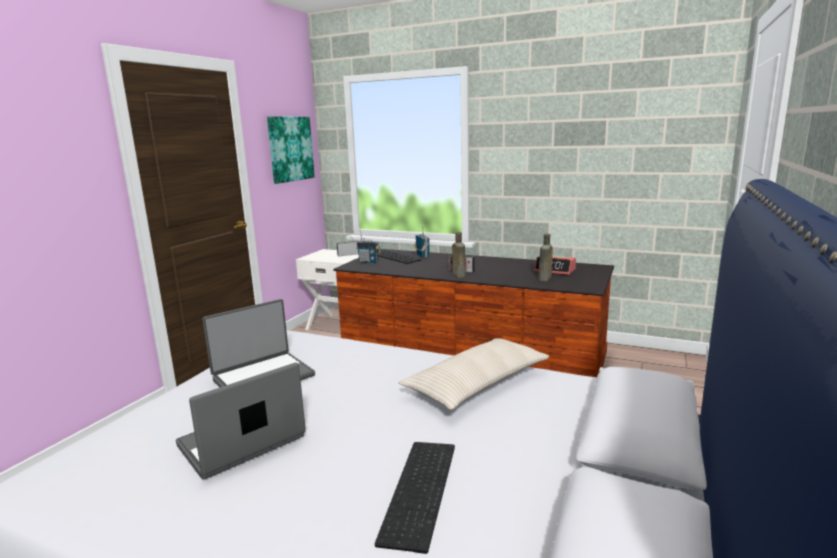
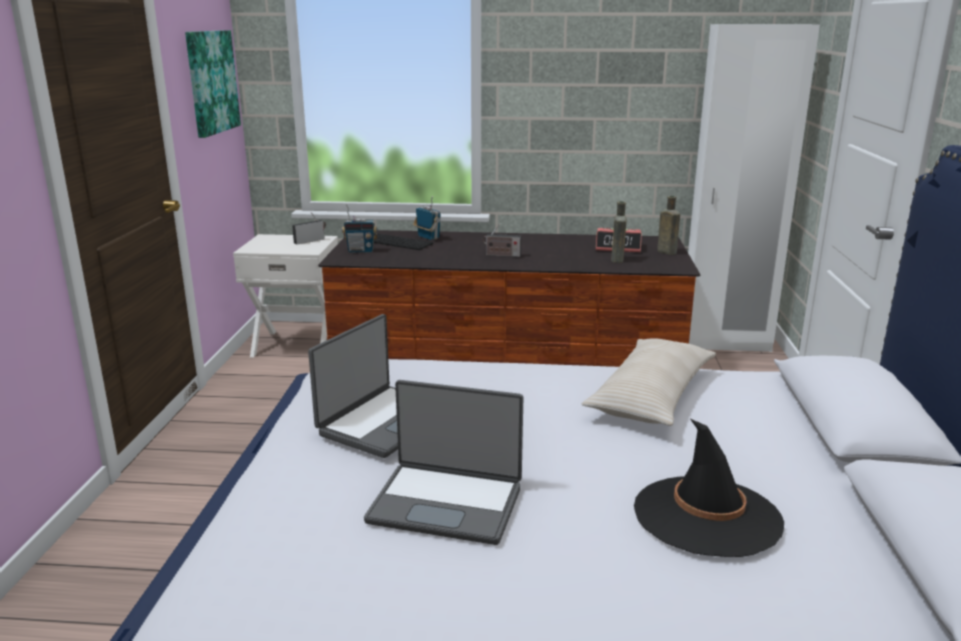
camera: 20 degrees left, 5 degrees up
(242, 443) = (446, 503): laptop -> laptop turned 105 degrees counterclockwise
(422, 492) = (706, 516): keyboard -> black hat
(458, 275) = (505, 262): brown bottle -> brown bottle (665, 252)
(656, 357) = (725, 344): none -> white wardrobe

